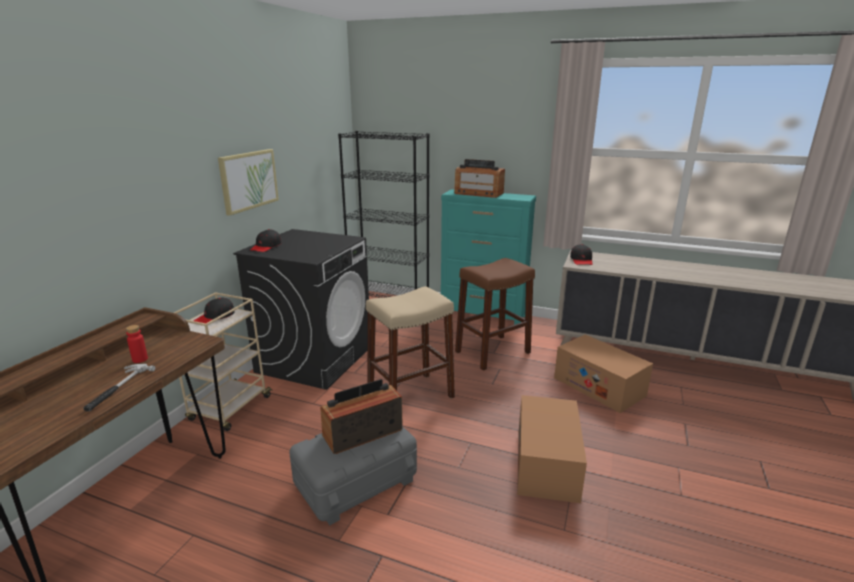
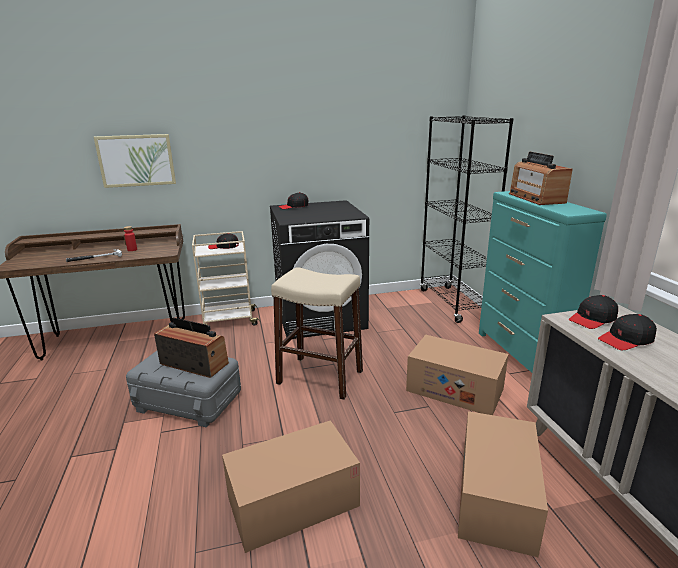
camera: 55 degrees right, 0 degrees up
(248, 180) = (298, 149): picture -> picture (136, 160)
(492, 352) = (454, 389): brown stool -> cardboard box
(610, 264) = (626, 340): none -> black cap

